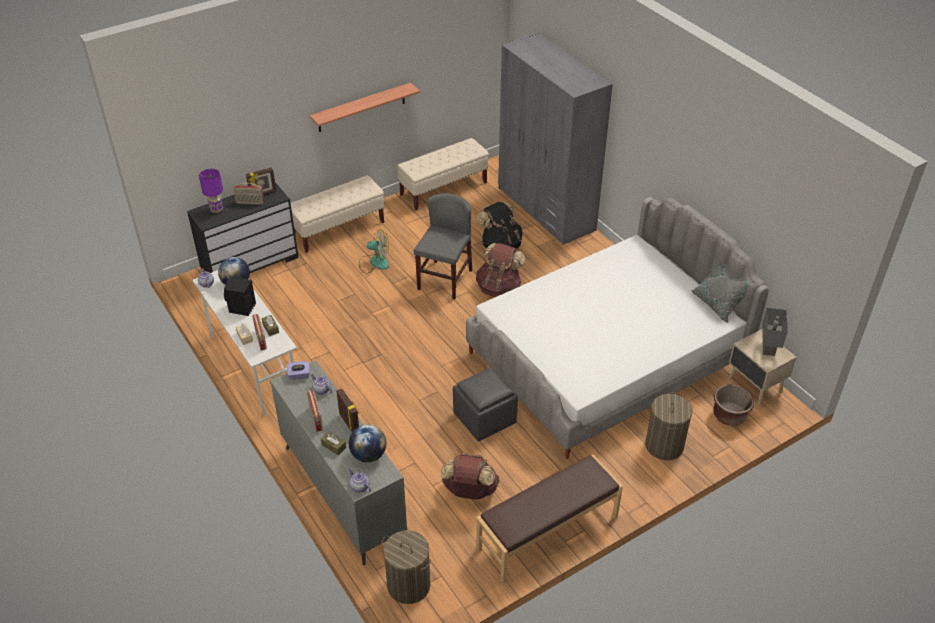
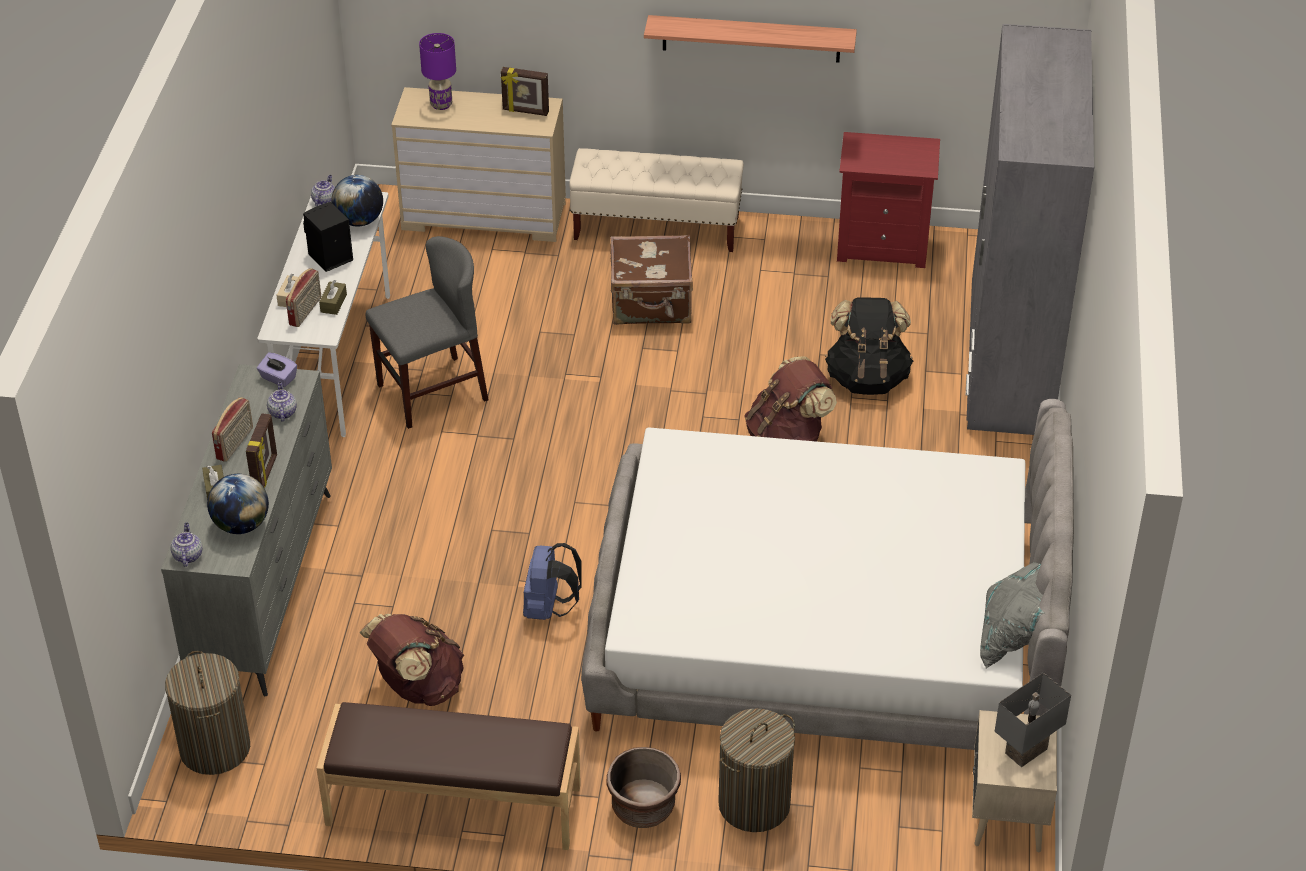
camera: 40 degrees right, 0 degrees up
(250, 202) = (494, 115): radio -> none
(250, 263) = (484, 216): black dresser -> beige dresser
(374, 262) = (652, 304): fan -> brown suitcase
(444, 189) = (883, 246): beige bench -> red nightstand
(444, 280) = (722, 384): grey chair -> grey chair (432, 392)
(485, 418) = (549, 608): grey ottoman -> blue backpack
(729, 416) = (908, 829): brown planter -> brown planter (643, 807)

